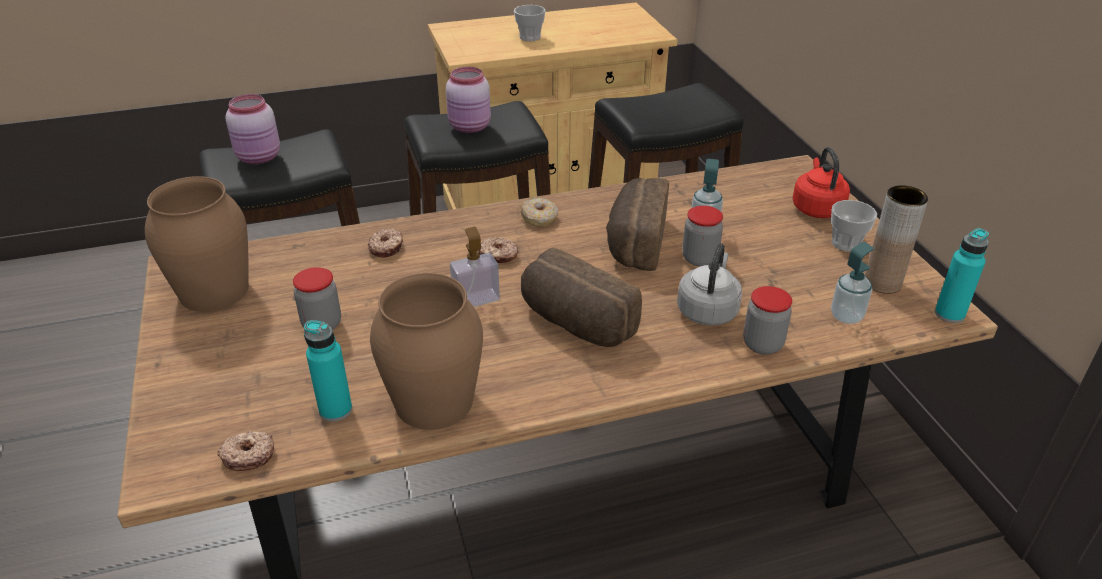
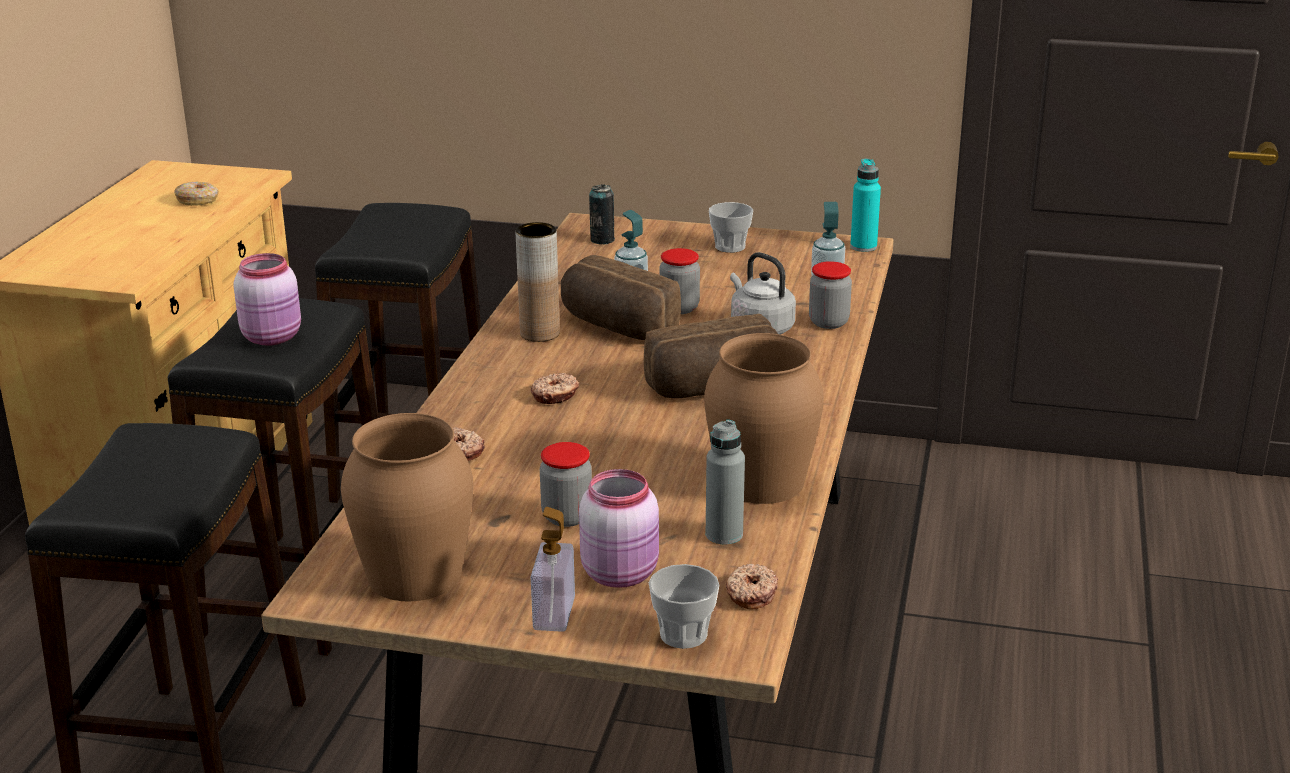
camera: 60 degrees left, 10 degrees down
(260, 158) = (135, 481): pink jar -> pink jar (622, 573)
(335, 410) = (724, 534): turquoise bottle -> grey bottle
(476, 299) = (620, 425): soap dispenser -> soap dispenser (554, 613)
(530, 37) = (141, 233): cup -> cup (683, 634)
(539, 218) = (511, 358): donut -> donut (198, 200)
(777, 184) = (602, 240): none -> can
(816, 208) = (662, 238): red kettle -> none
(882, 283) = (799, 254): brown vase -> brown vase (540, 333)

